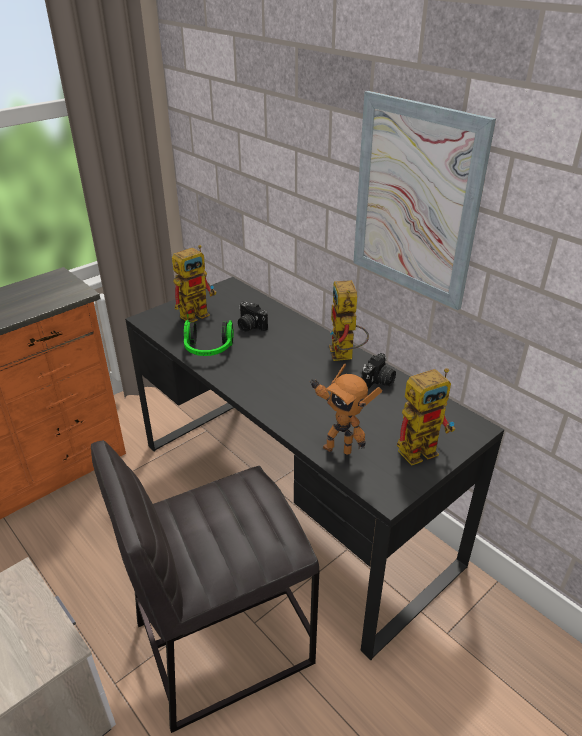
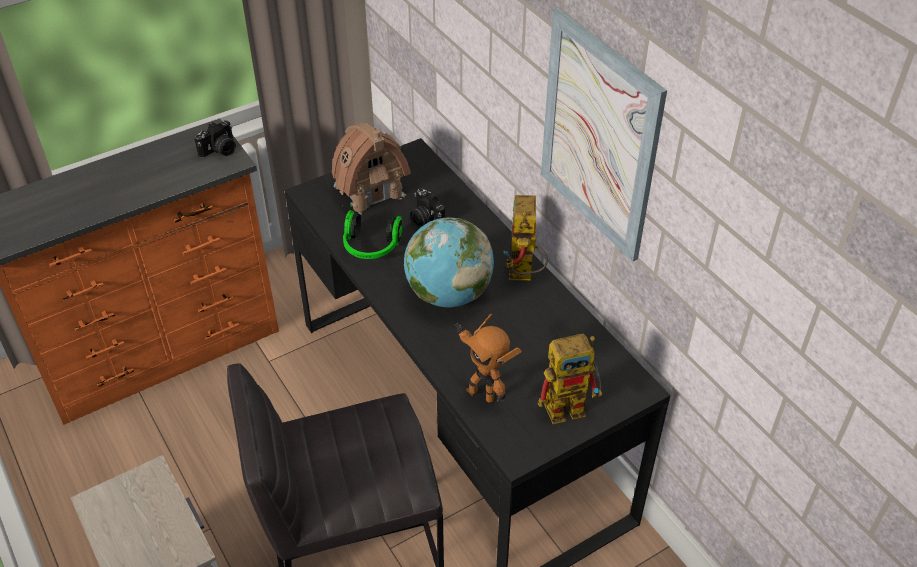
camera: 10 degrees right, 10 degrees up
(198, 312) = (369, 191): toy robot -> toy house
(284, 376) = (448, 294): none -> globe
(378, 382) = (551, 315): camera -> camera (220, 150)

